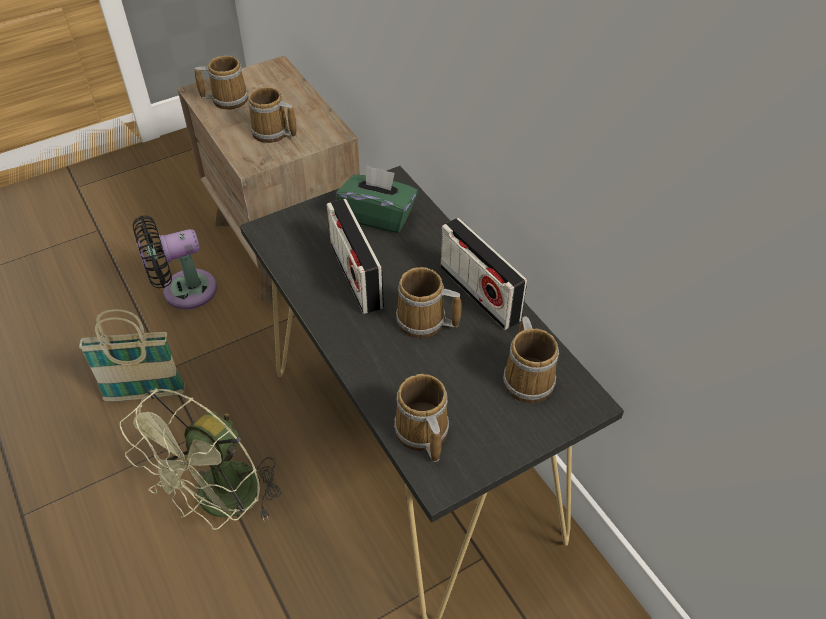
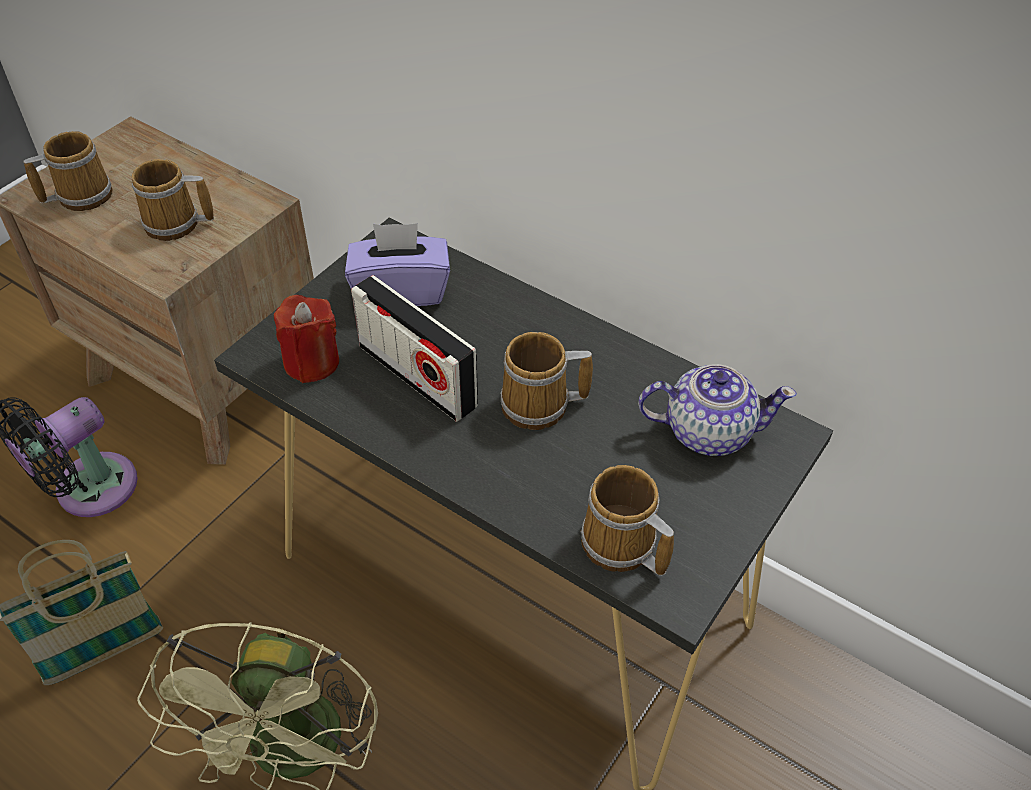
camera: 25 degrees left, 0 degrees up
(296, 245) = (311, 362): none -> red candle
(379, 216) = (401, 290): green tissue box -> purple tissue box
(479, 293) = (586, 348): radio -> none
(529, 378) = (707, 431): mug -> teapot

